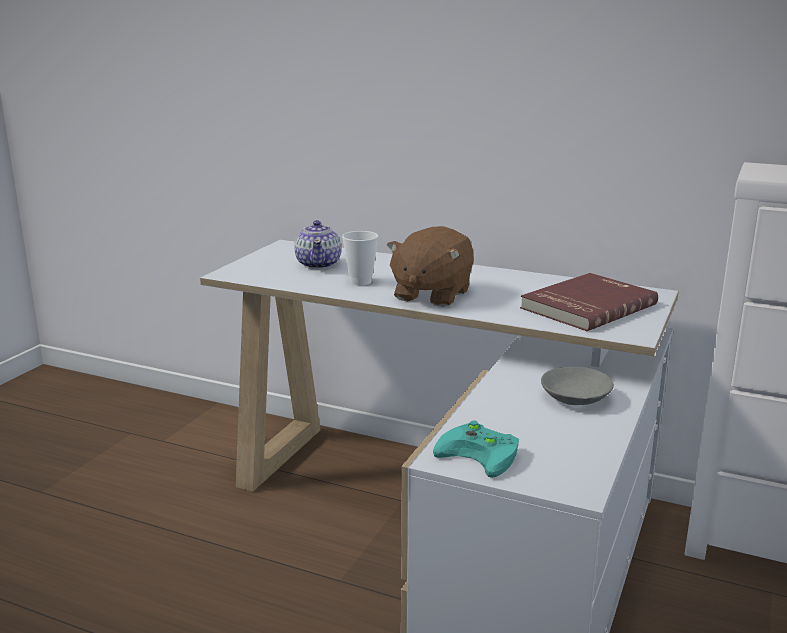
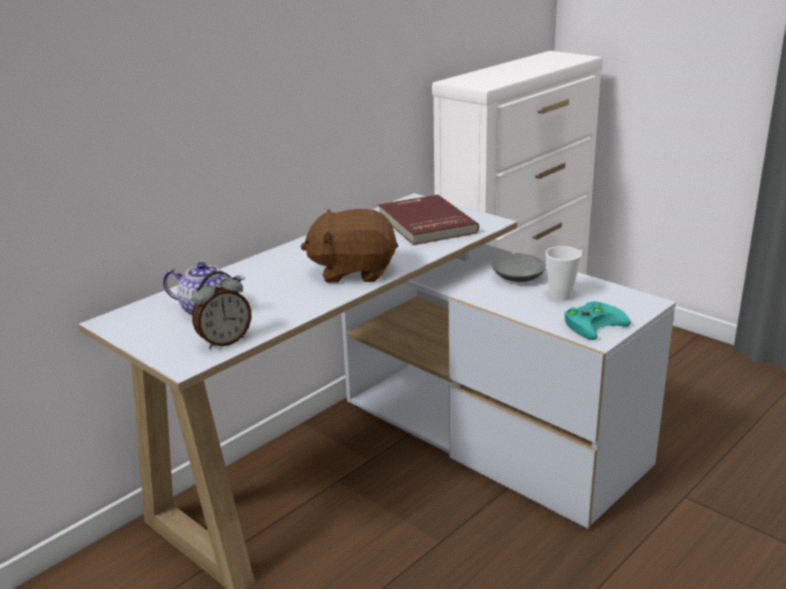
camera: 70 degrees left, 5 degrees up
(267, 277) = (224, 341): none -> alarm clock
(360, 281) = (287, 296): cup -> cup (560, 296)
(431, 295) = (353, 271): brown plush toy -> brown plush toy turned 135 degrees clockwise

